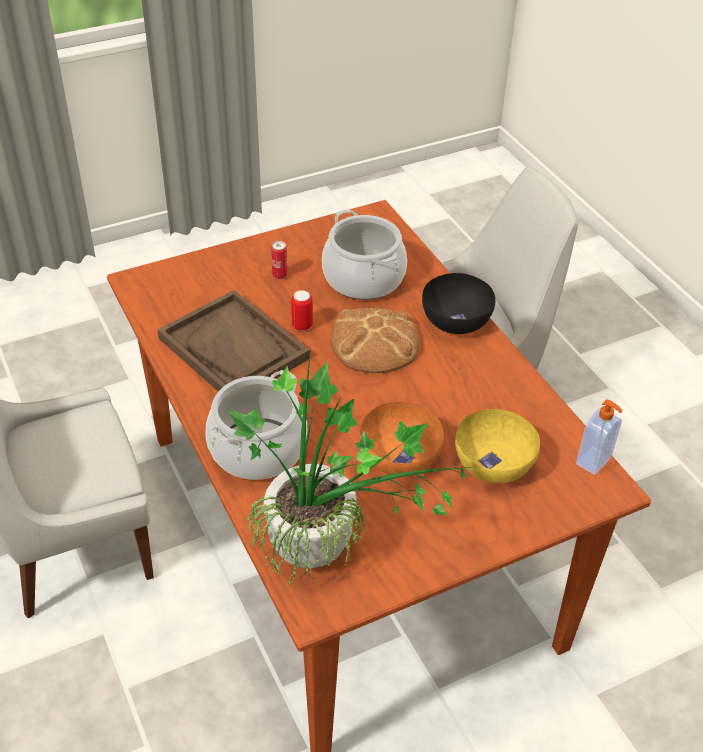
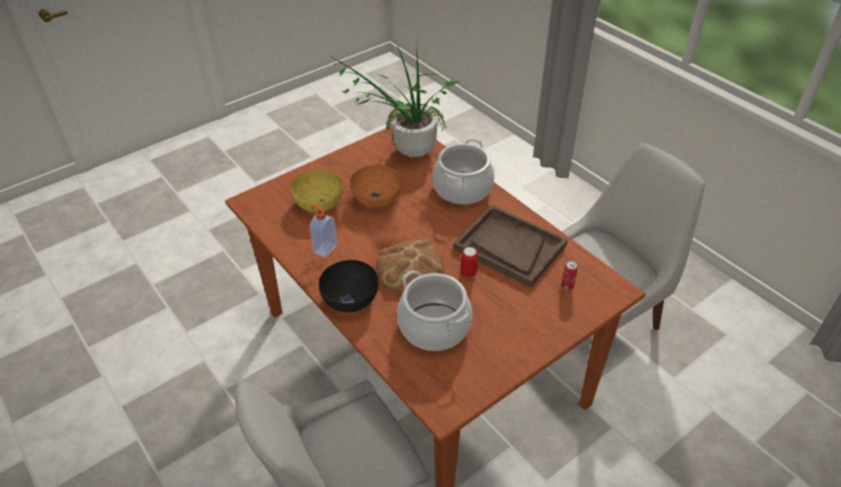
camera: 170 degrees right, 0 degrees up
(279, 275) = (506, 316): can -> can (567, 286)
(594, 461) = (255, 214): soap dispenser -> soap dispenser (324, 248)

